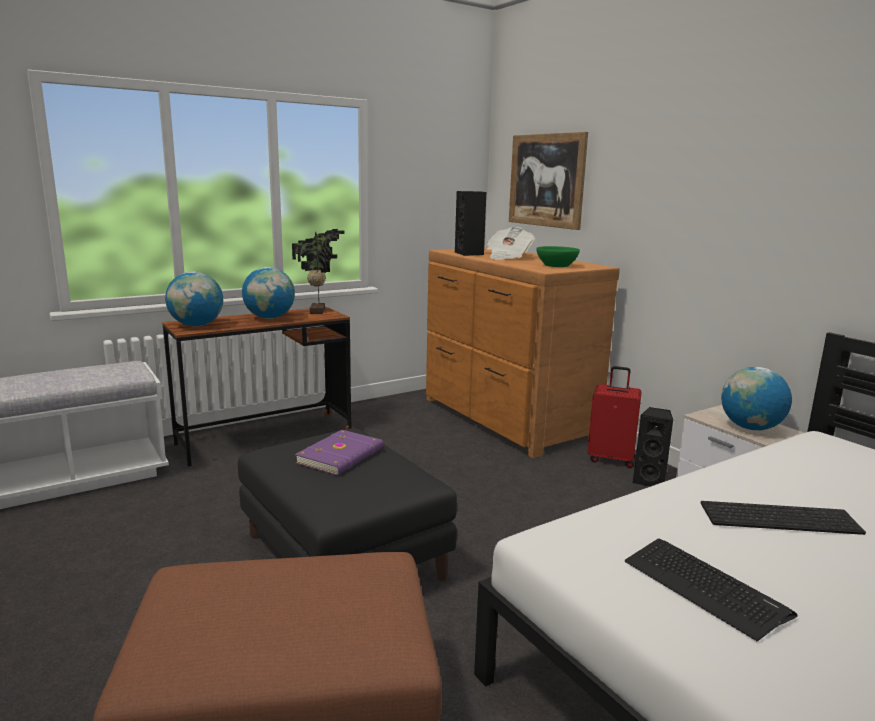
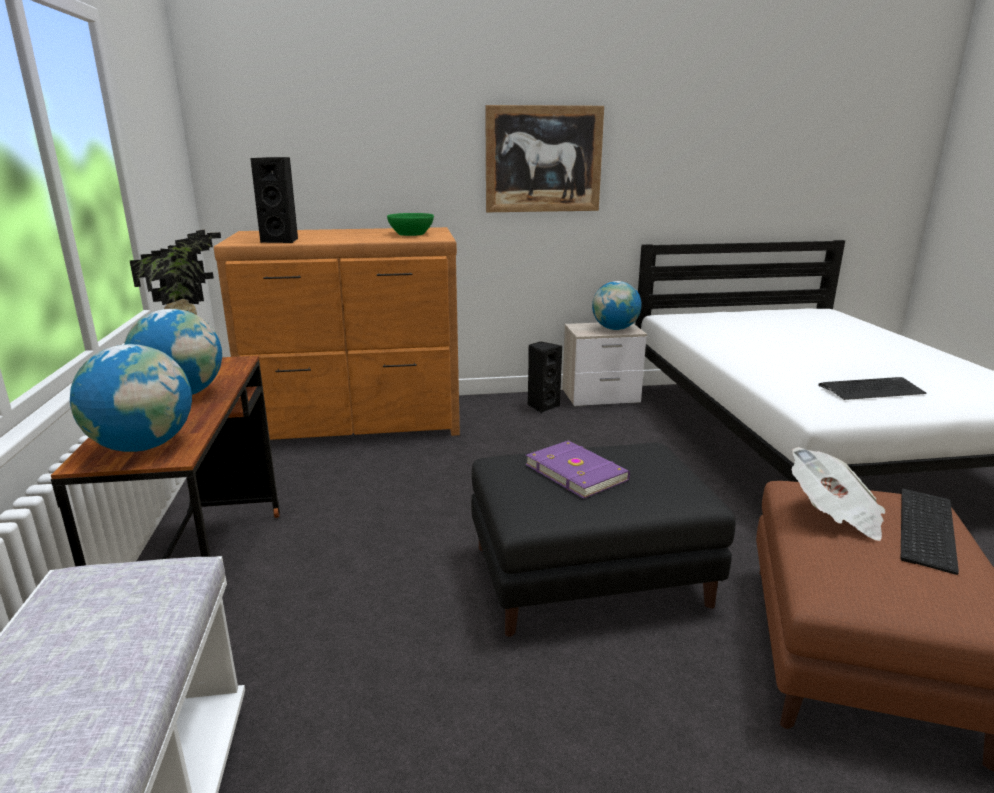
camera: 65 degrees left, 5 degrees up
(508, 257) = (332, 236): newspaper -> newspaper (834, 515)
(546, 180) = (310, 140): picture -> picture (543, 159)
(611, 459) = (492, 407): red suitcase -> none
(780, 517) = (783, 353): keyboard -> keyboard (923, 527)

